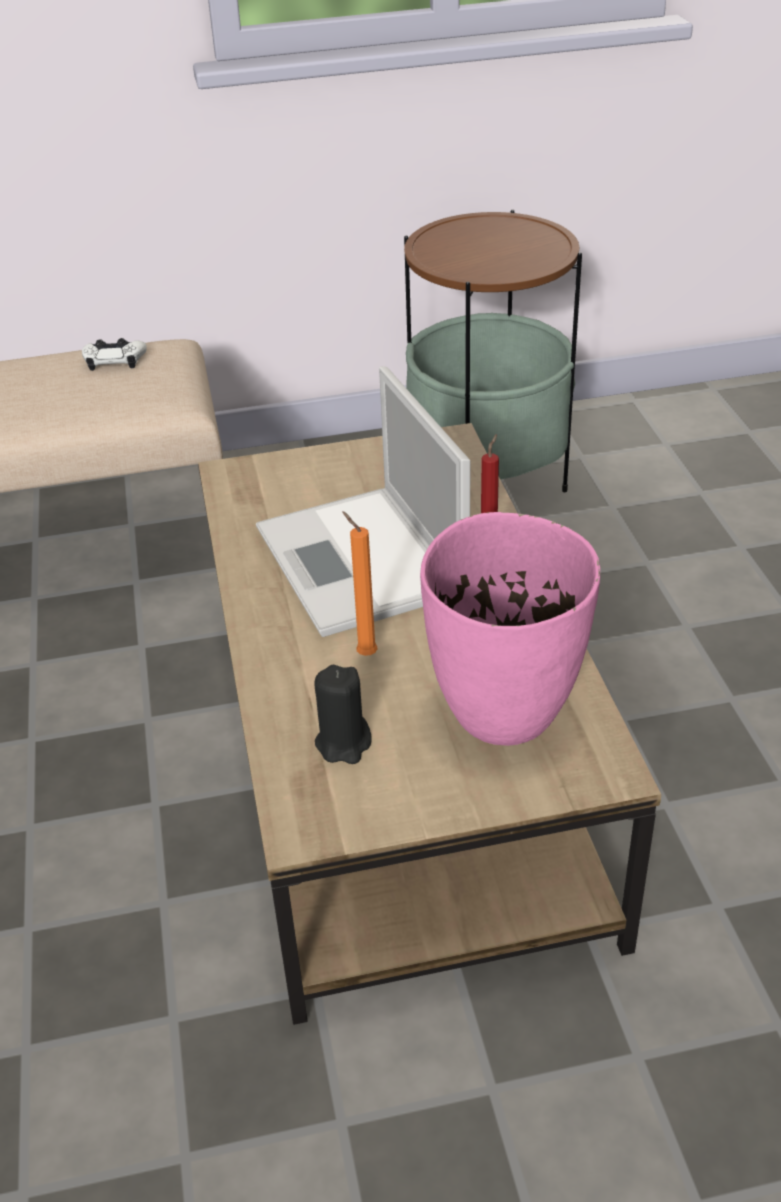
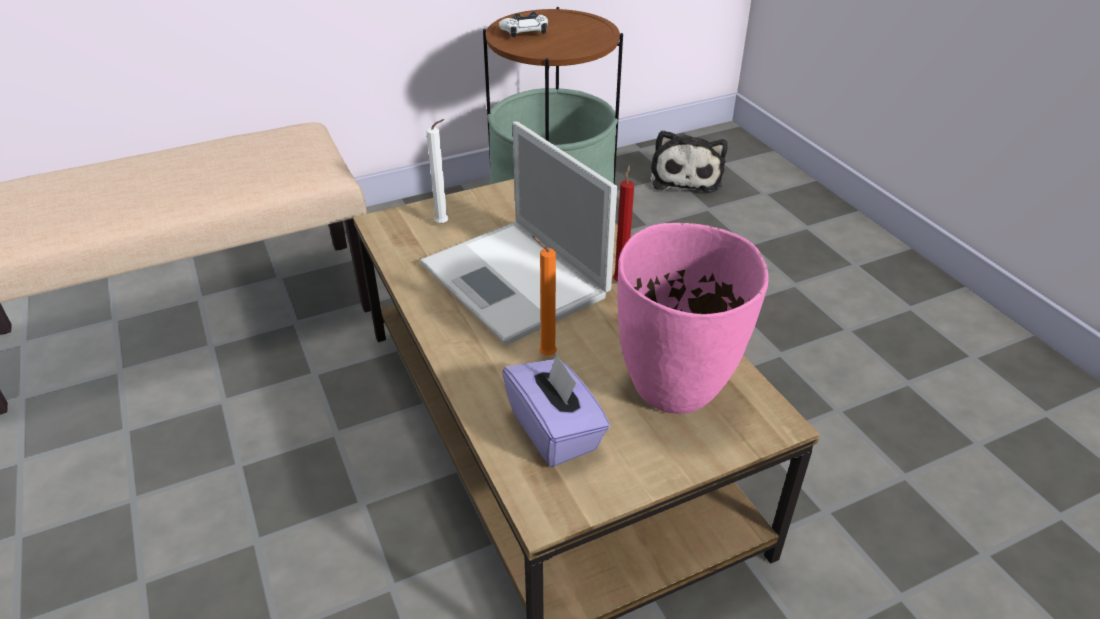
camera: 15 degrees left, 0 degrees up
(114, 360) = (261, 142): white game controller -> white game controller (525, 30)
(301, 482) = (444, 224): none -> white candle
(343, 743) = (555, 431): black candle -> purple tissue box
(686, 445) = (686, 176): none -> plush toy

